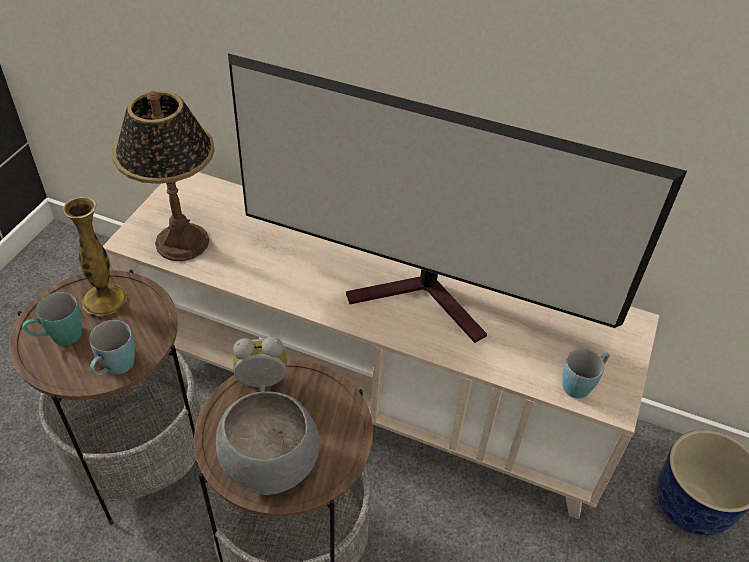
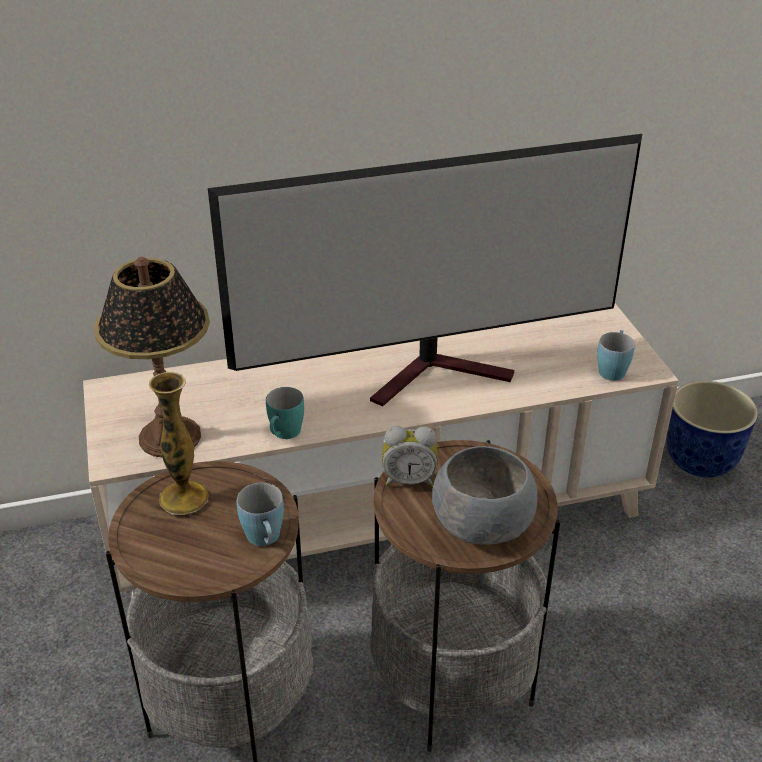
camera: 35 degrees left, 10 degrees down
(59, 337) = (177, 548): turquoise mug -> turquoise mug (284, 435)
(262, 385) = (409, 480): alarm clock -> alarm clock turned 135 degrees counterclockwise

